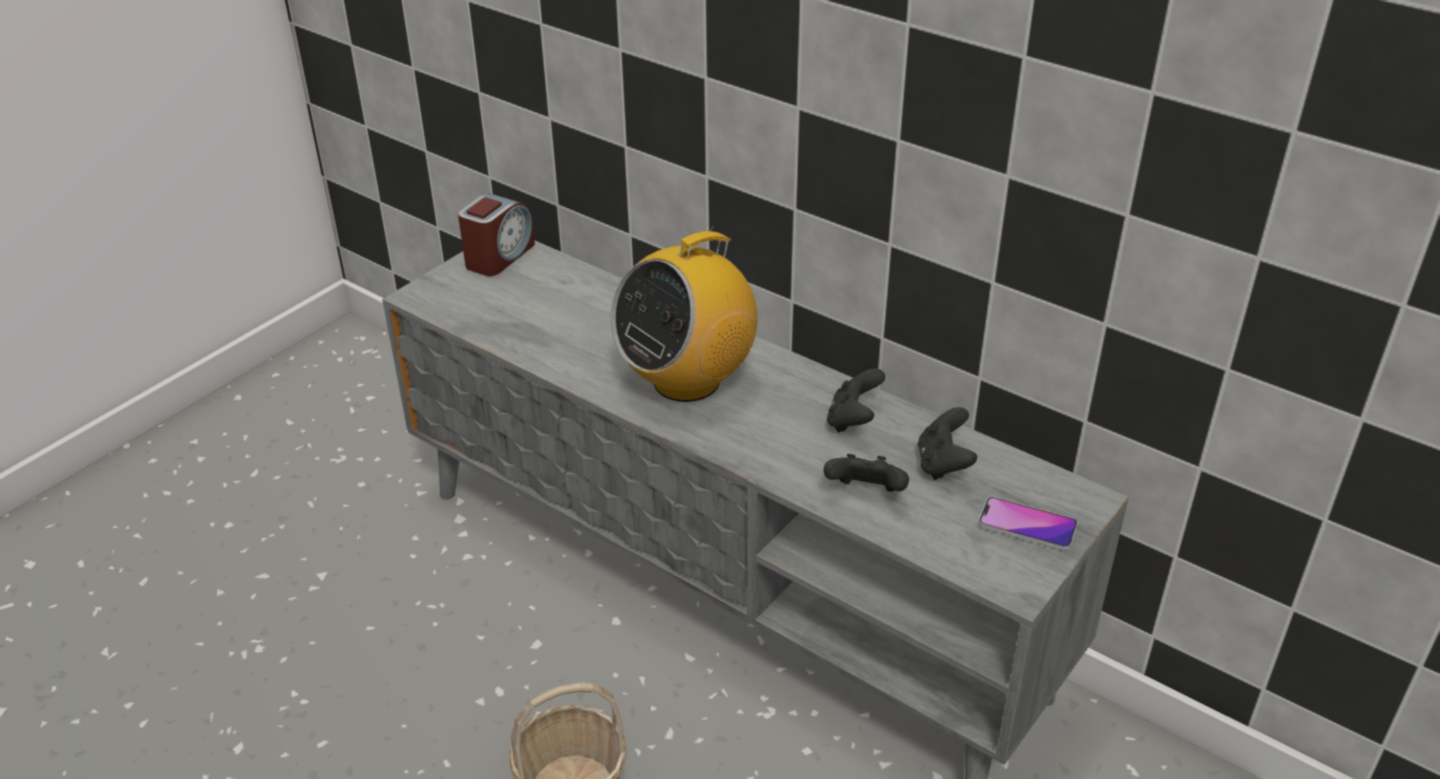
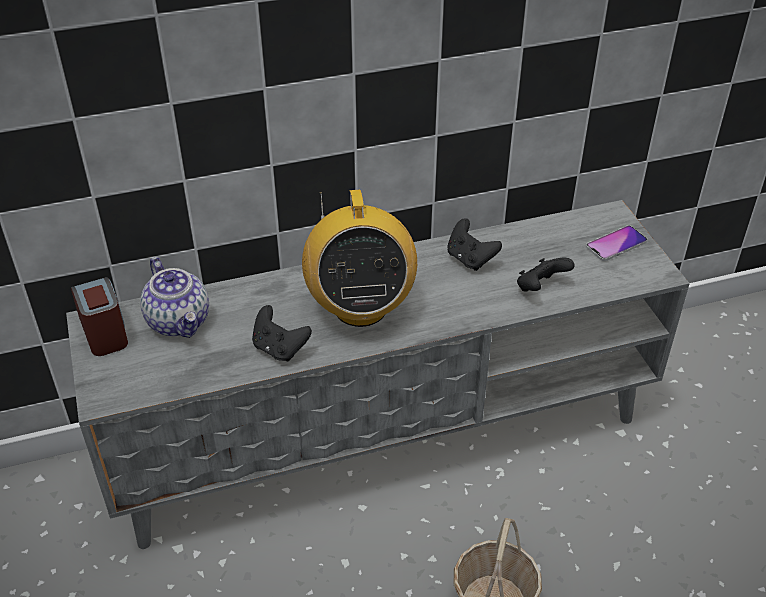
camera: 55 degrees left, 5 degrees up
(553, 287) = (179, 321): none -> teapot
(943, 464) = (541, 246): black game controller -> black game controller (279, 348)

